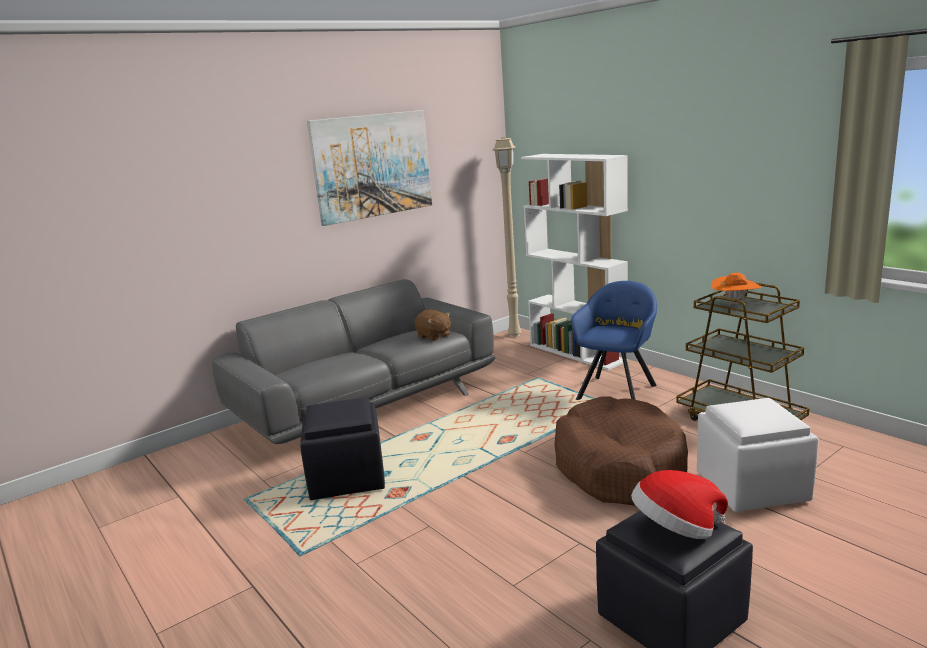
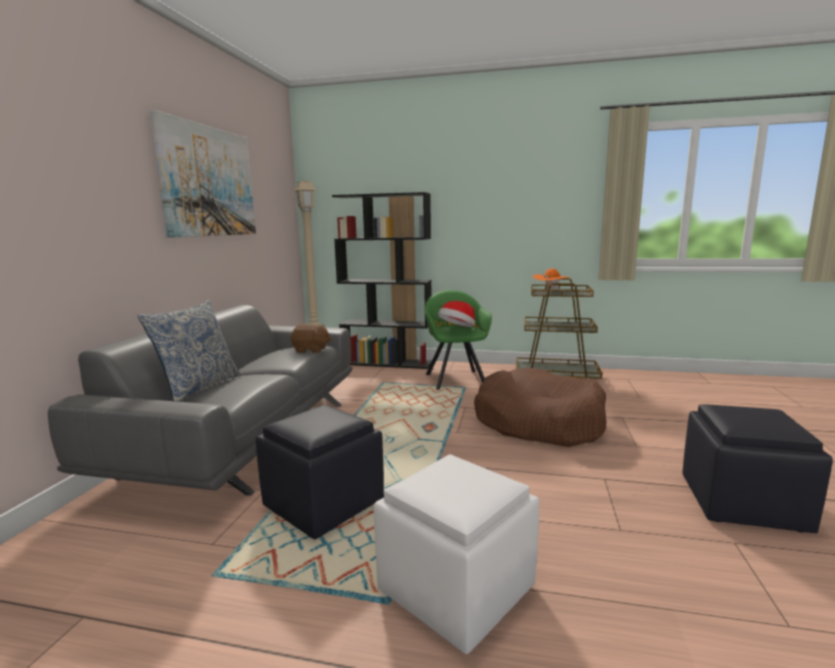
camera: 40 degrees left, 5 degrees down
(316, 359) = (198, 387): none -> pillow
(578, 353) = (387, 363): white bookcase -> black bookcase
(618, 390) = (455, 379): blue armchair -> green armchair
(676, 530) = (762, 418): hat -> hat (457, 329)
(750, 487) = (628, 411): white ottoman -> white ottoman (454, 589)

